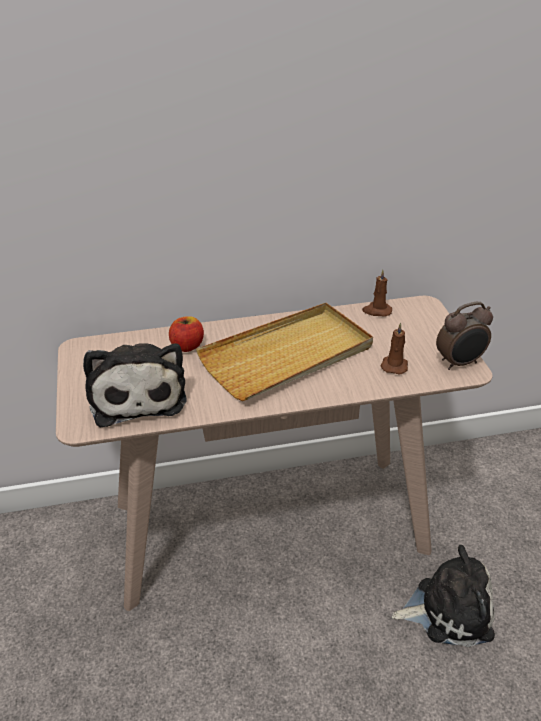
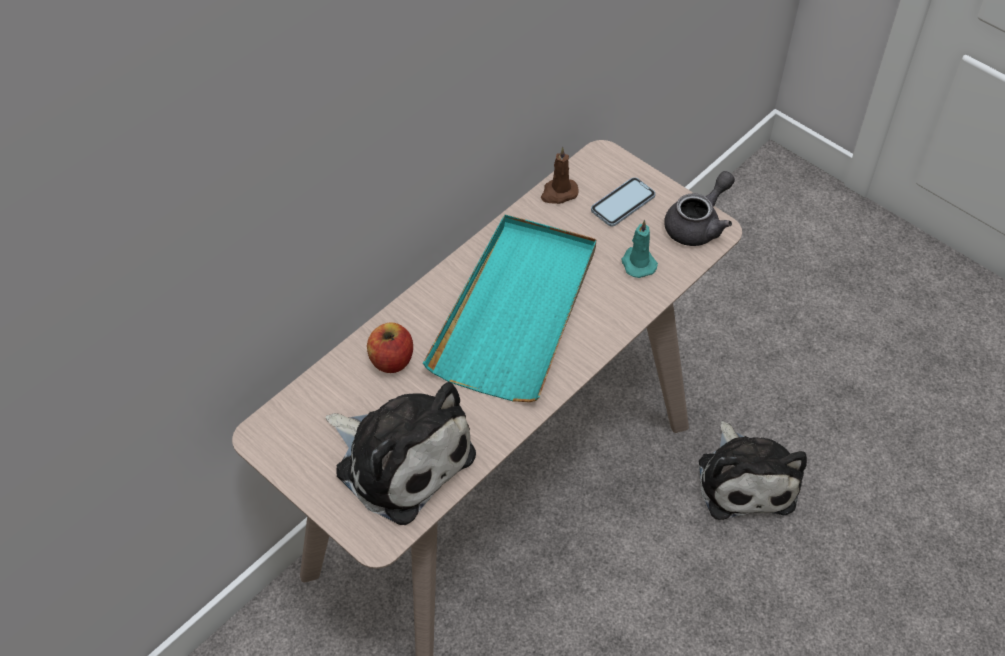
camera: 35 degrees left, 15 degrees up
(288, 355) = (517, 311): beige tray -> turquoise tray
(394, 365) = (637, 263): brown candle -> turquoise candle
(415, 332) = (623, 203): none -> phone
(448, 609) = (745, 479): plush toy -> plush toy turned 120 degrees clockwise
(460, 363) = (698, 224): alarm clock -> grey teapot

